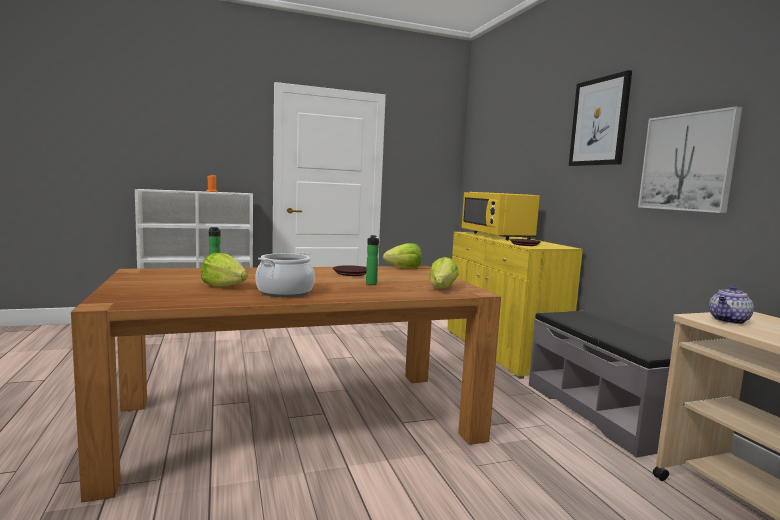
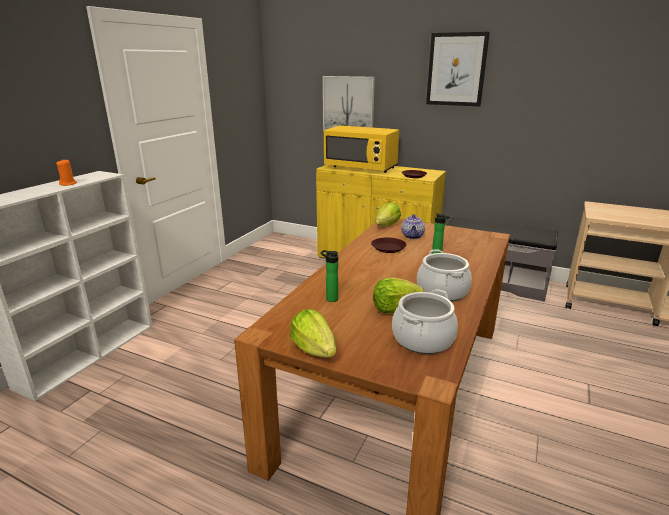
camera: 45 degrees left, 15 degrees up
(176, 296) = (423, 339): none -> cooking pot
(442, 288) = (473, 240): lettuce -> lettuce (314, 349)
(687, 162) = (539, 108): picture -> picture (348, 105)
(728, 321) = (606, 214): teapot -> teapot (412, 236)

